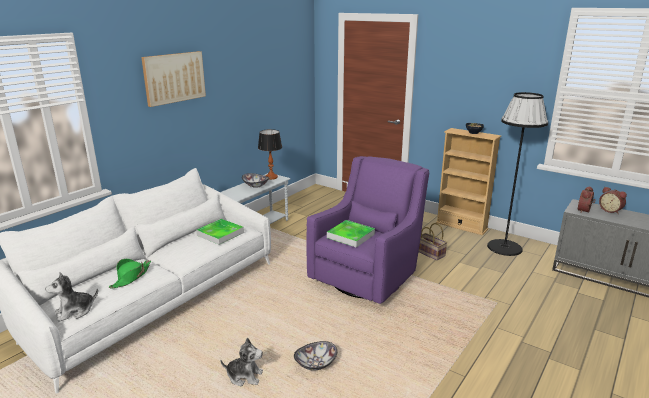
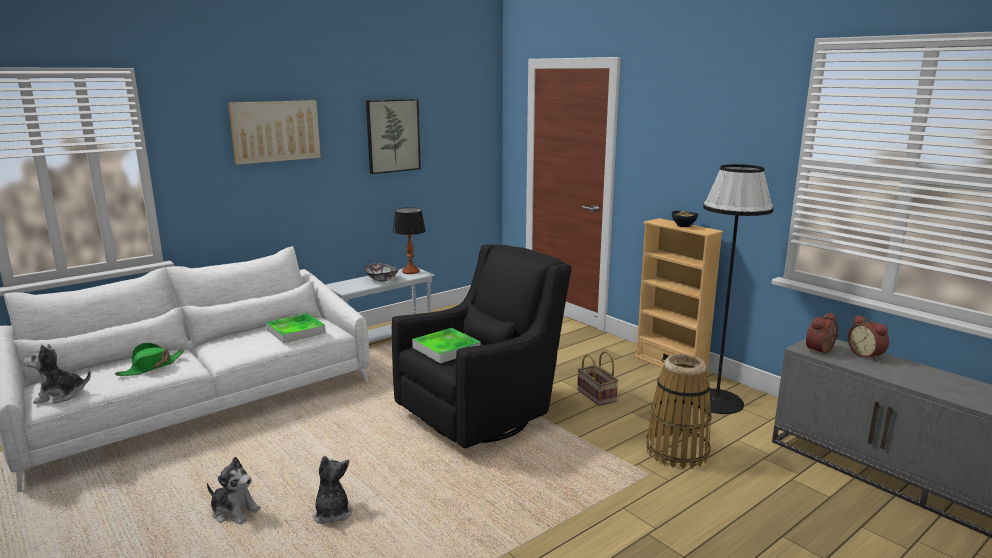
camera: 15 degrees right, 5 degrees down
(249, 75) = (393, 135): none -> picture
(316, 364) = (332, 513): bowl -> plush toy
(367, 278) = (483, 415): purple armchair -> black armchair
(503, 284) = (677, 451): none -> basket

